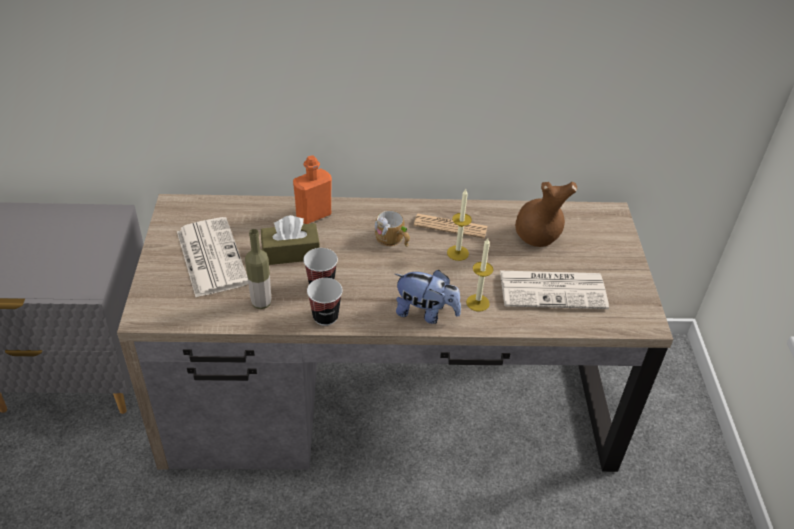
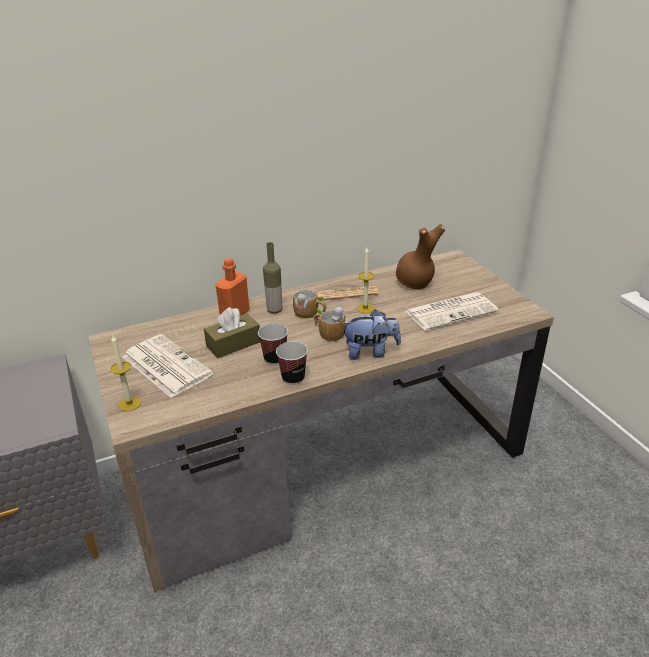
camera: 20 degrees left, 10 degrees down
(261, 303) = (232, 384): bottle -> bottle (274, 310)
(397, 272) = (329, 333): none -> mug
(477, 303) = (404, 334): candle -> candle (129, 404)

